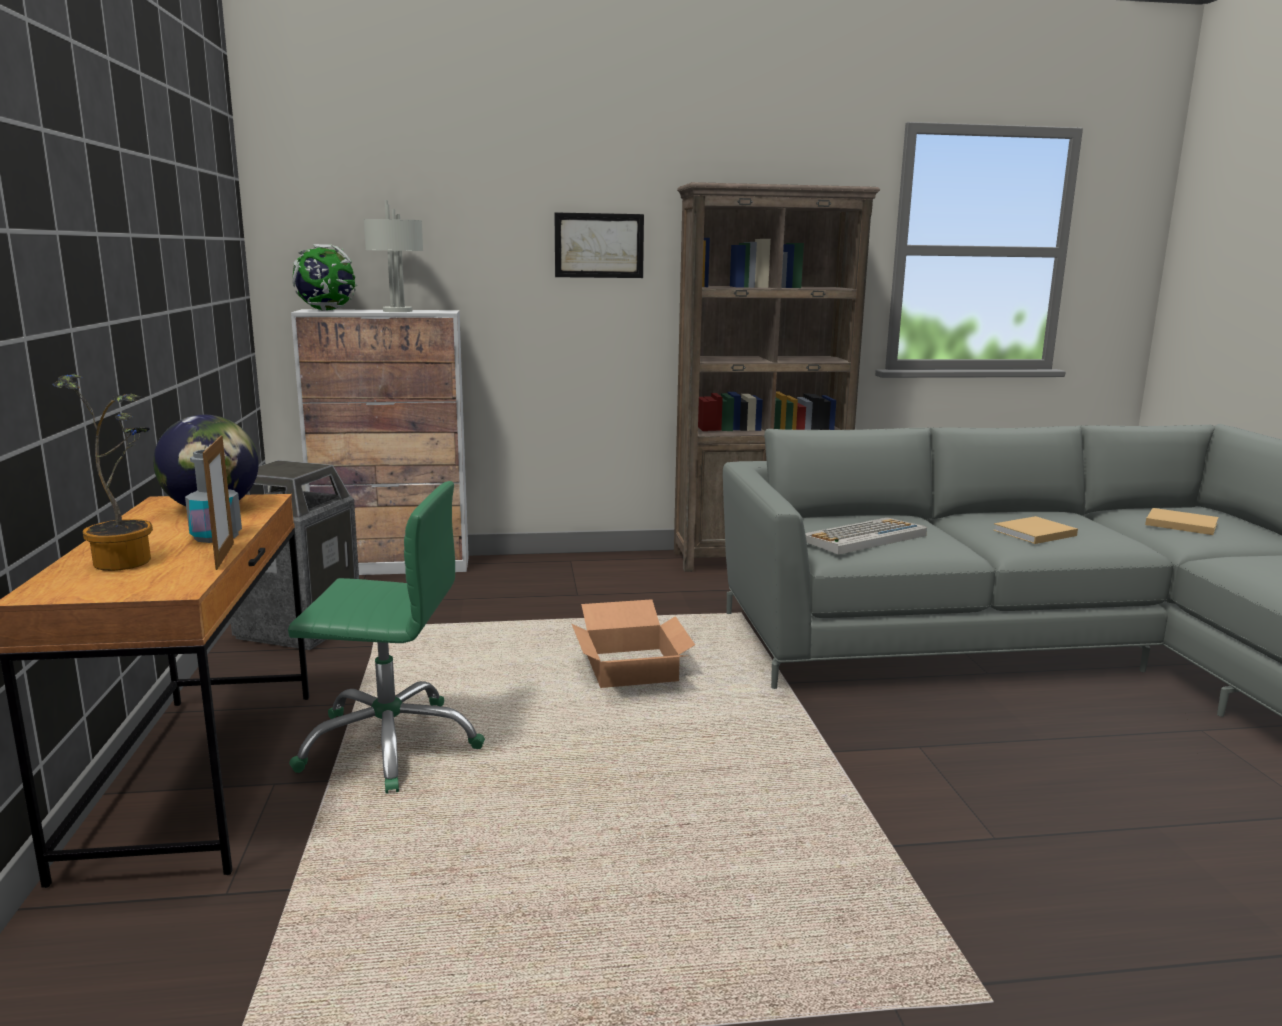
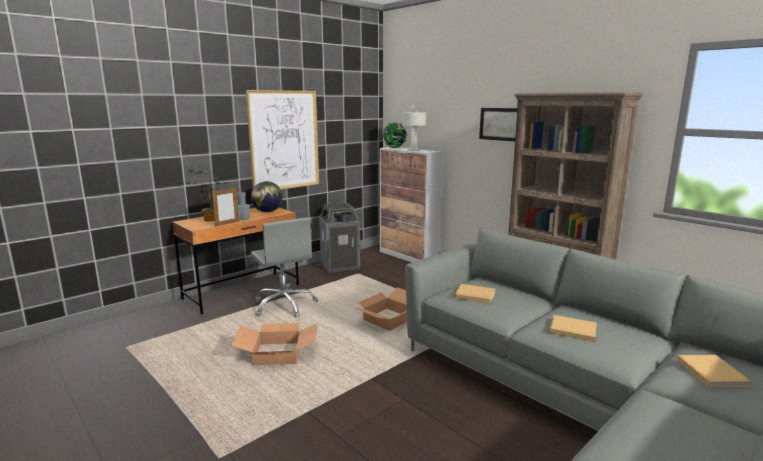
camera: 55 degrees right, 0 degrees up
(142, 292) = (284, 140): none -> picture
(390, 744) = (284, 305): green office chair -> grey office chair
(624, 816) = (278, 353): none -> cardboard box
(863, 538) = (473, 295): keyboard -> beige book

